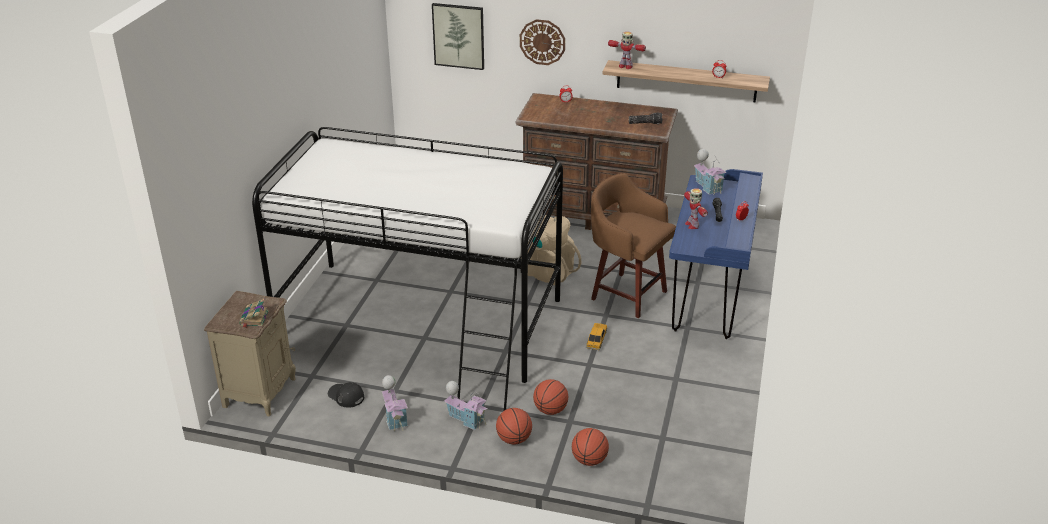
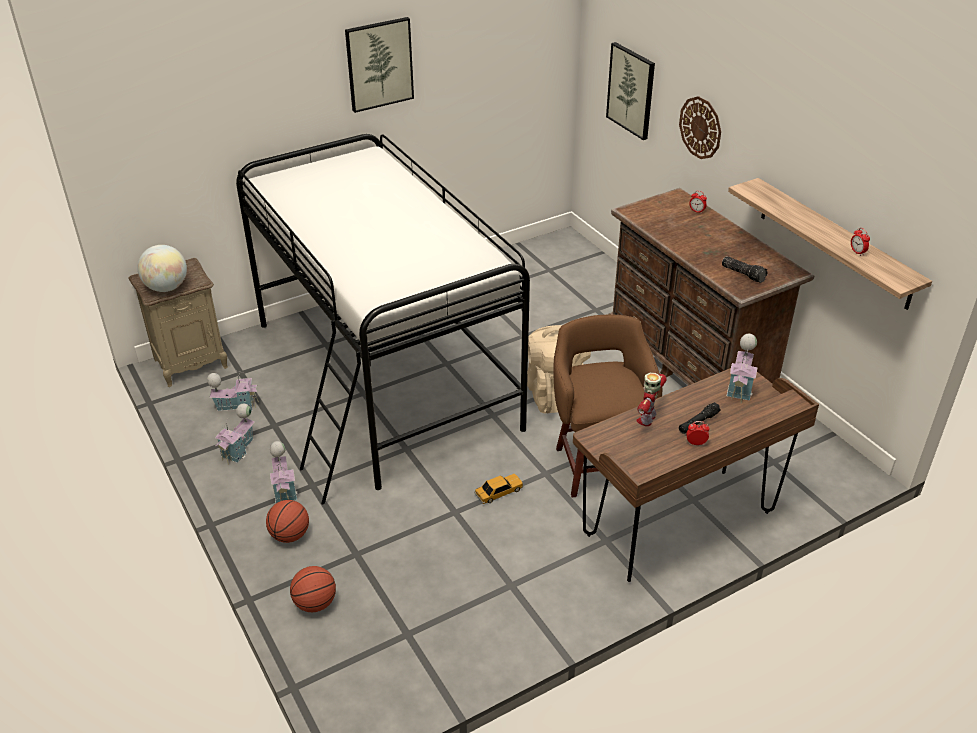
camera: 45 degrees right, 5 degrees up
(254, 318) = (166, 288): book -> globe
(307, 67) = (379, 64): none -> picture
(346, 396) = (236, 406): black cap -> toy house
(550, 410) = (357, 531): basketball -> none
(625, 66) = (764, 192): toy robot -> none
(709, 298) = (679, 524): blue desk -> brown desk

